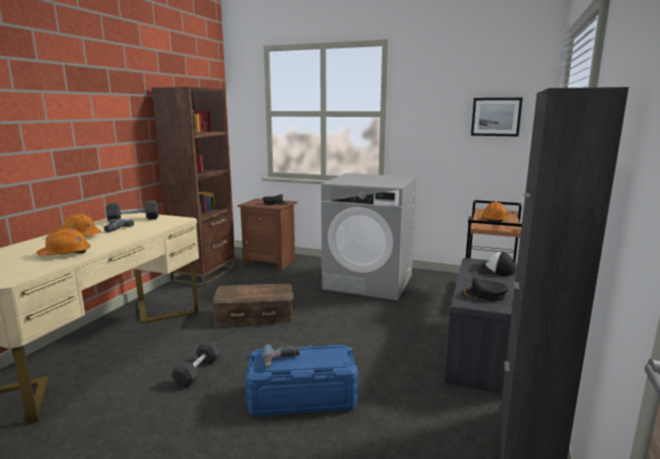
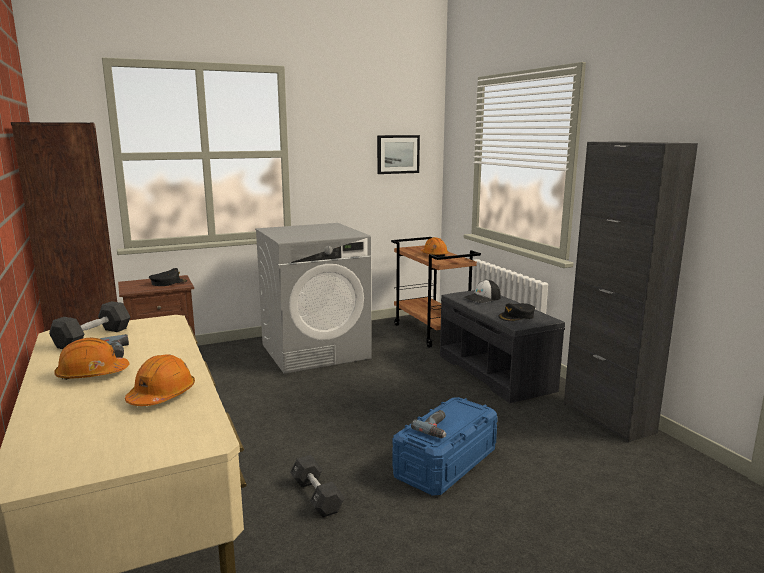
camera: 45 degrees left, 0 degrees up
(255, 315) = (264, 423): brown storage box -> none

